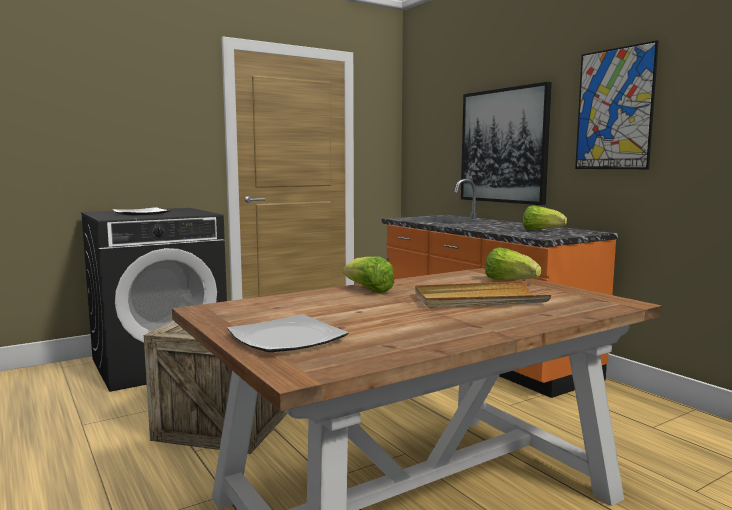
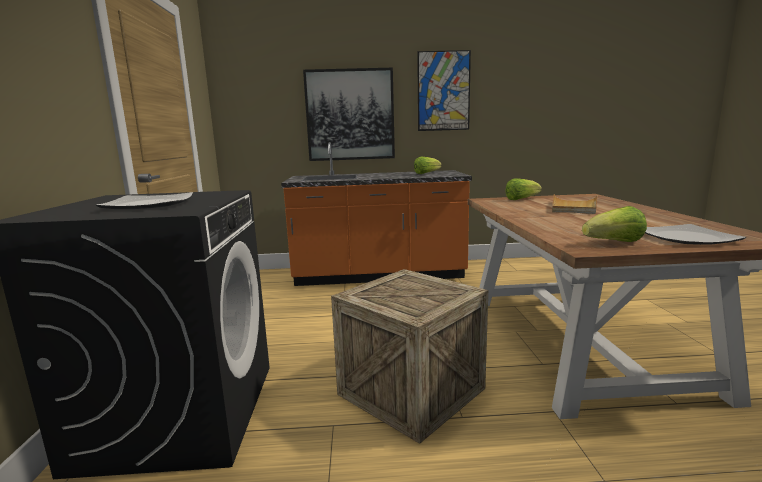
camera: 60 degrees left, 5 degrees up
(368, 290) = (530, 217): lettuce -> lettuce (614, 243)

